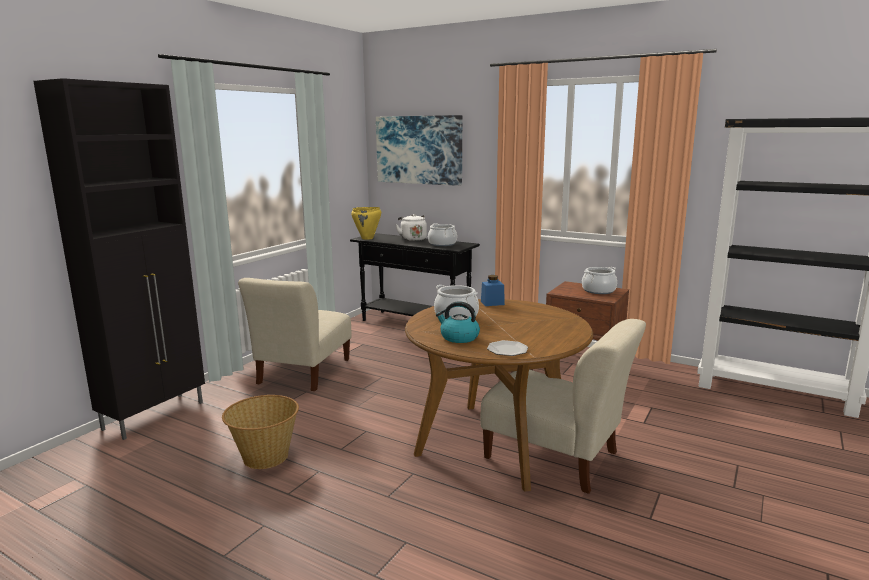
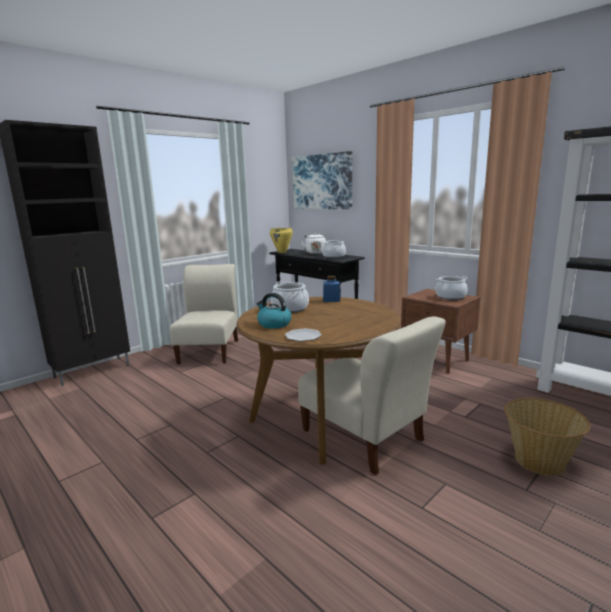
camera: 15 degrees right, 0 degrees up
(265, 457) = (141, 409): basket -> basket (539, 461)
(302, 373) = (210, 350): beige chair -> beige chair turned 150 degrees clockwise

